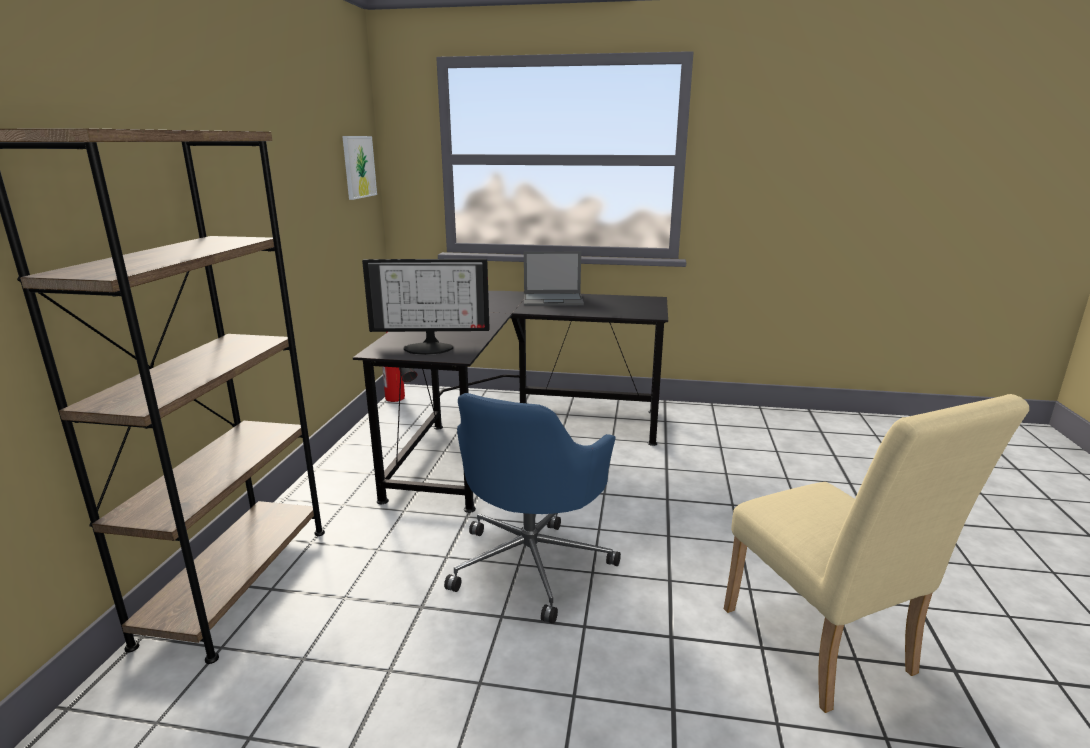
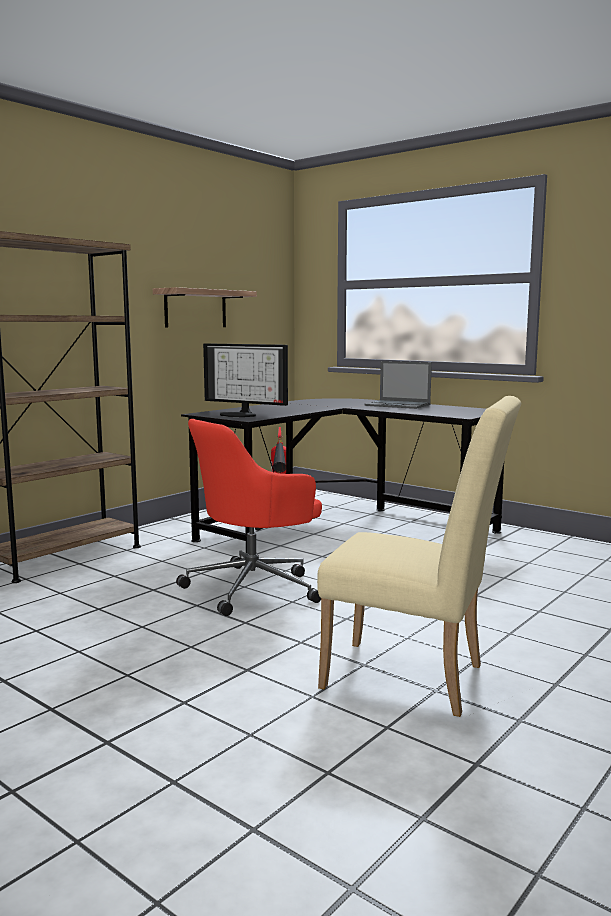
camera: 30 degrees right, 10 degrees down
(301, 202) = (195, 308): none -> shelf
(359, 167) = (266, 290): picture -> none
(532, 563) = (254, 588): blue office chair -> red office chair
(825, 650) = (415, 679): beige chair -> beige chair turned 75 degrees counterclockwise

